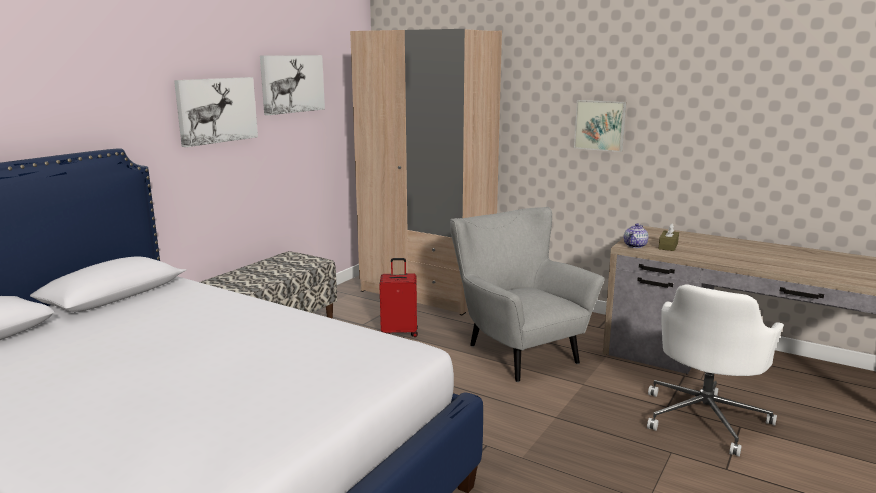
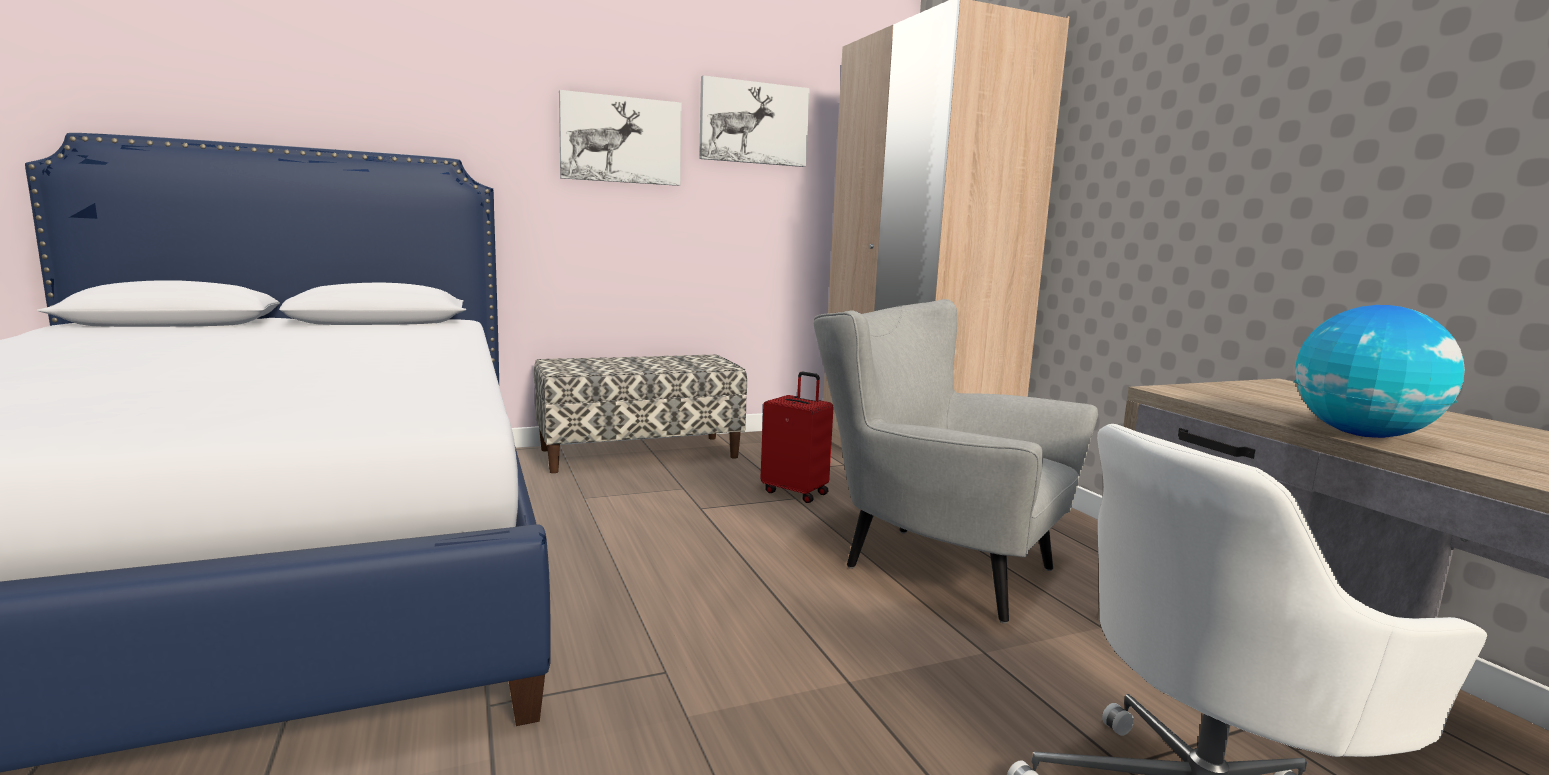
camera: 35 degrees right, 5 degrees down
(516, 351) = (933, 565): grey armchair -> grey armchair turned 60 degrees counterclockwise
(600, 125) = (1221, 167): picture -> none
(635, 245) = (1193, 393): teapot -> none
(668, 246) = (1279, 405): brown tissue box -> none
(710, 258) = (1361, 435): none -> globe

